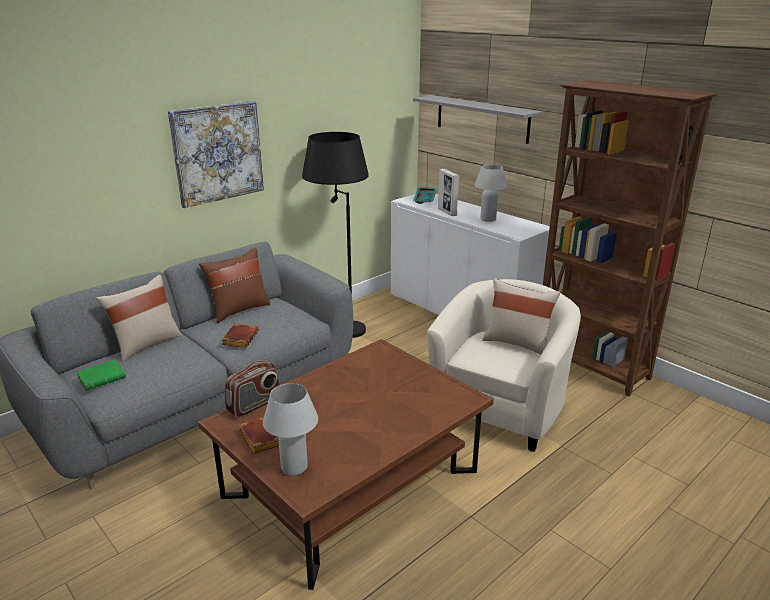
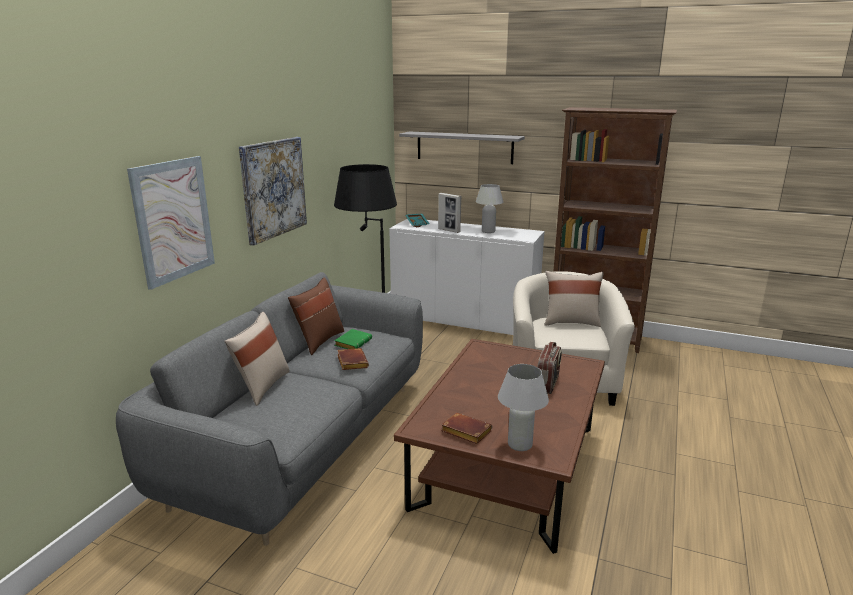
camera: 25 degrees left, 5 degrees down
(80, 179) = (173, 220): none -> picture
(103, 378) = (255, 423): green book -> green book (353, 342)
(255, 405) = (429, 409): radio -> radio (547, 383)

